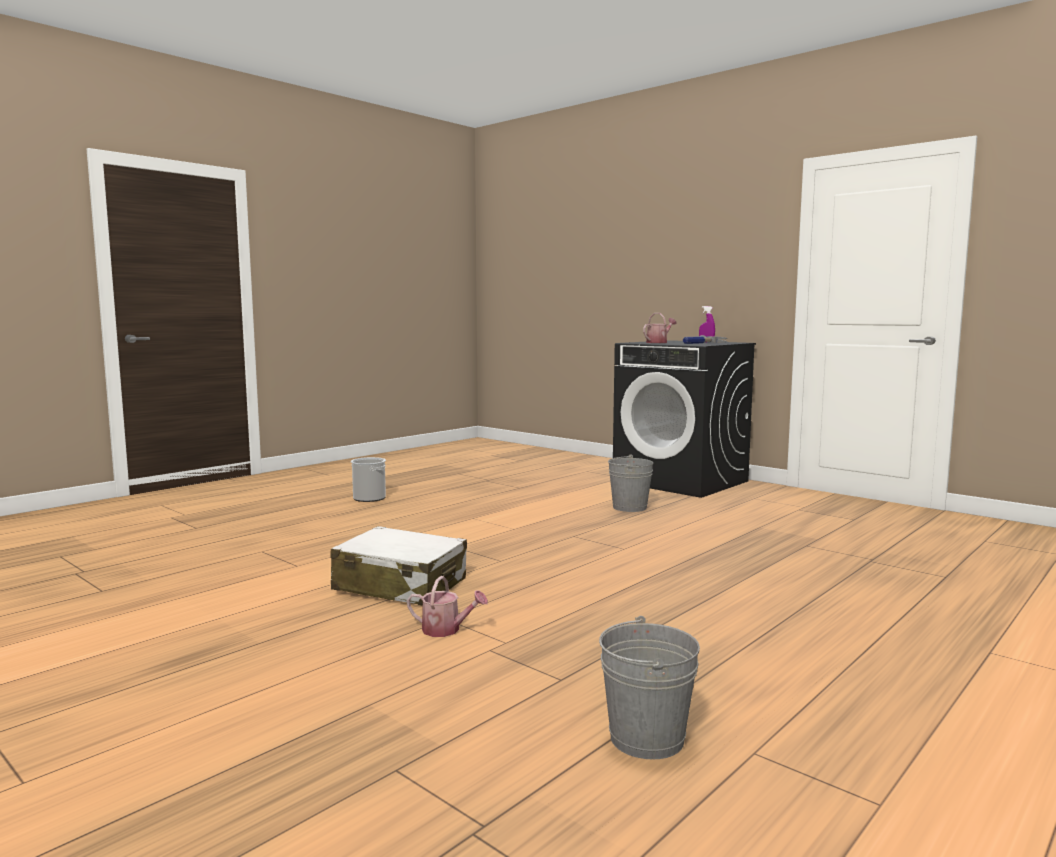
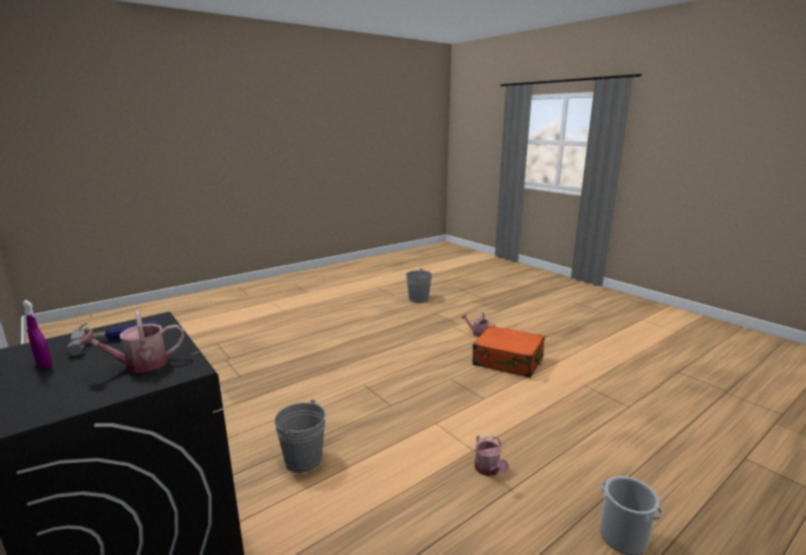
camera: 170 degrees left, 10 degrees up
(400, 585) = (508, 361): white suitcase -> orange suitcase
(459, 511) = (489, 470): none -> watering can

